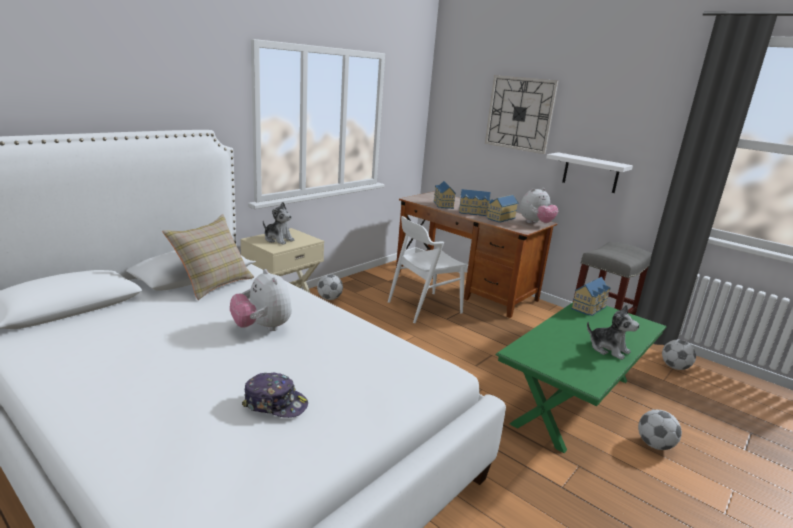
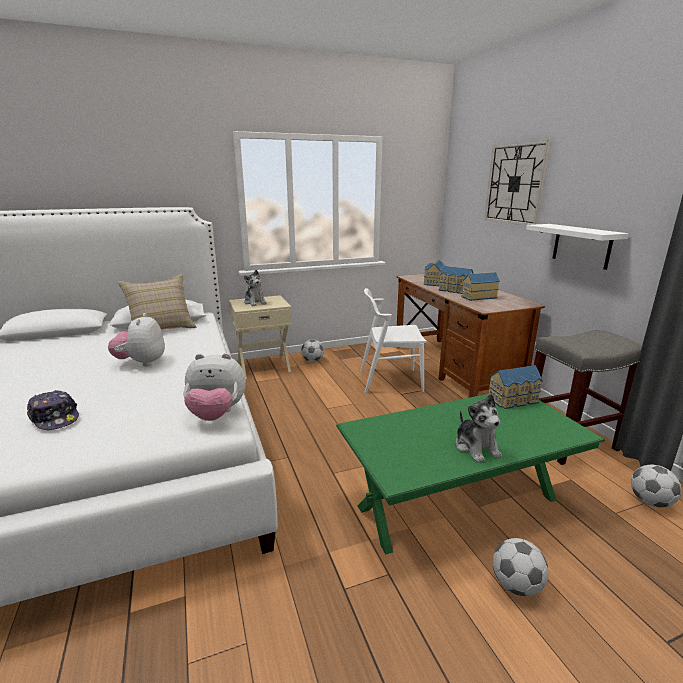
camera: 30 degrees right, 0 degrees up
(535, 223) = (514, 304): plush toy -> plush toy (216, 414)

